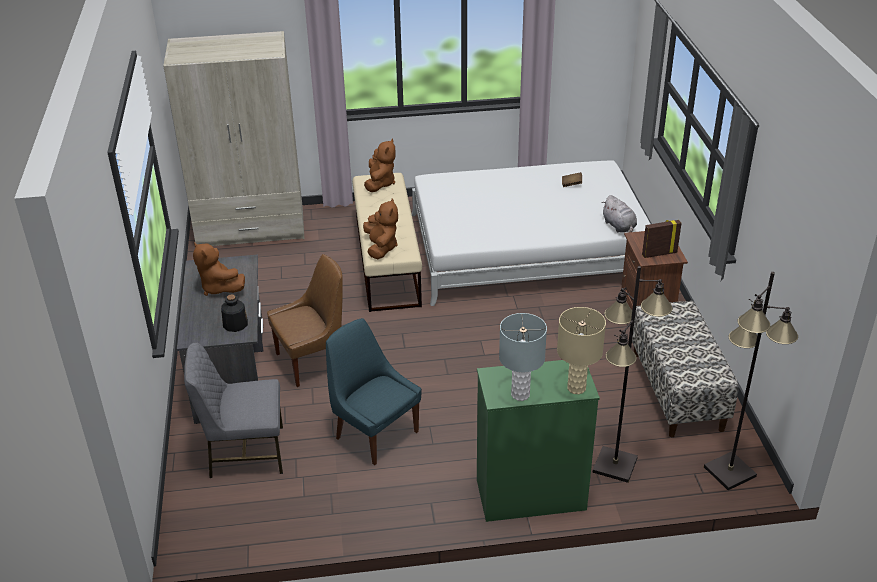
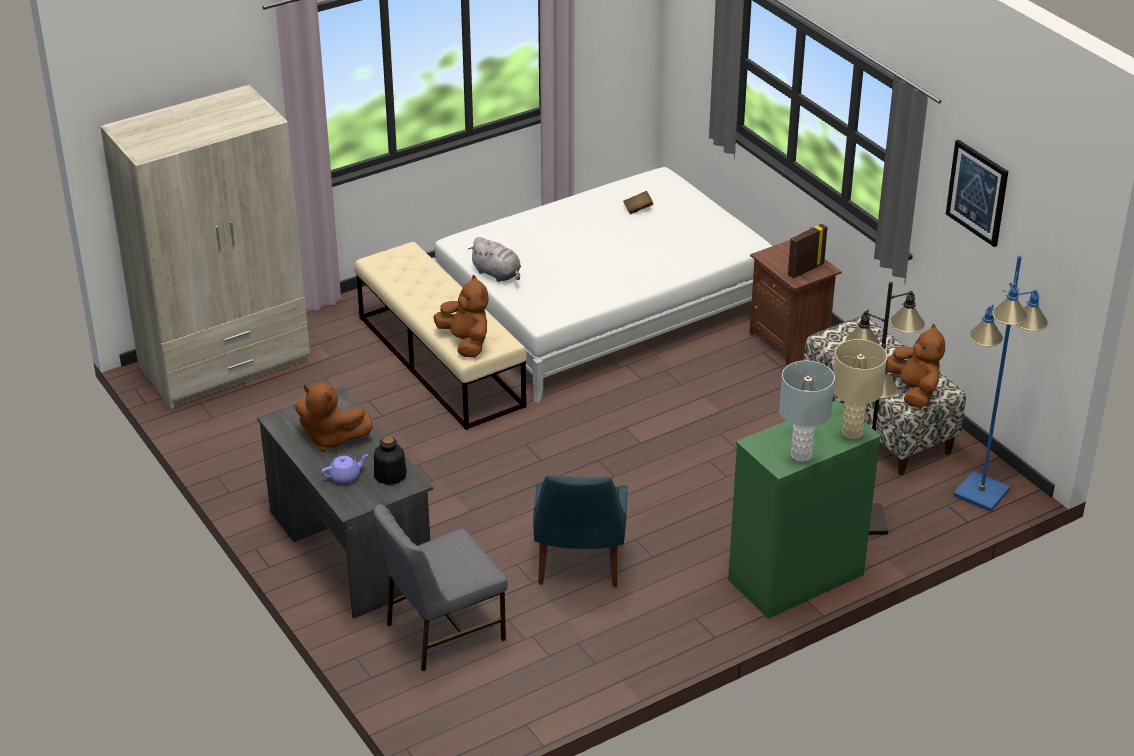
camera: 25 degrees left, 0 degrees up
(206, 317) = (345, 476): none -> purple teapot
(313, 361) = (442, 507): brown chair -> none
(374, 433) = (579, 565): blue chair -> blue chair turned 105 degrees counterclockwise
(380, 183) = (399, 262): brown plush toy -> brown plush toy (914, 391)
(619, 226) = (730, 248): grey plush toy -> grey plush toy (497, 274)
(728, 471) = (980, 493): black floor lamp -> blue floor lamp
(777, 213) = (977, 192): none -> picture

